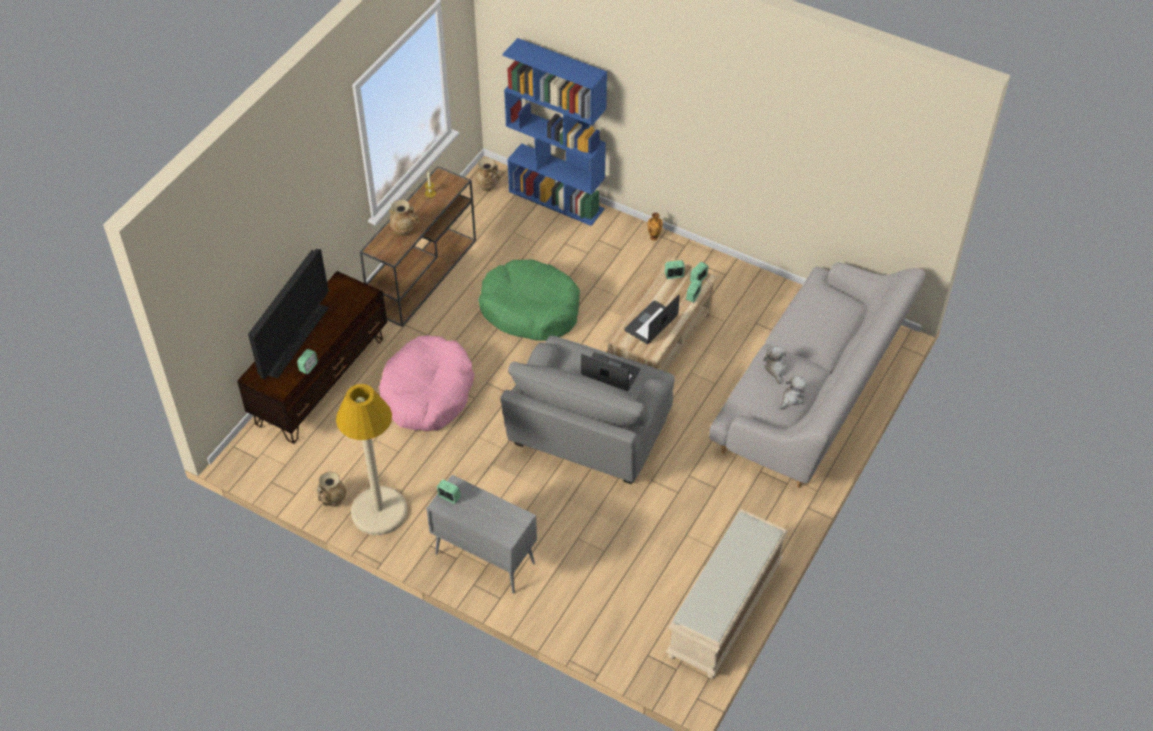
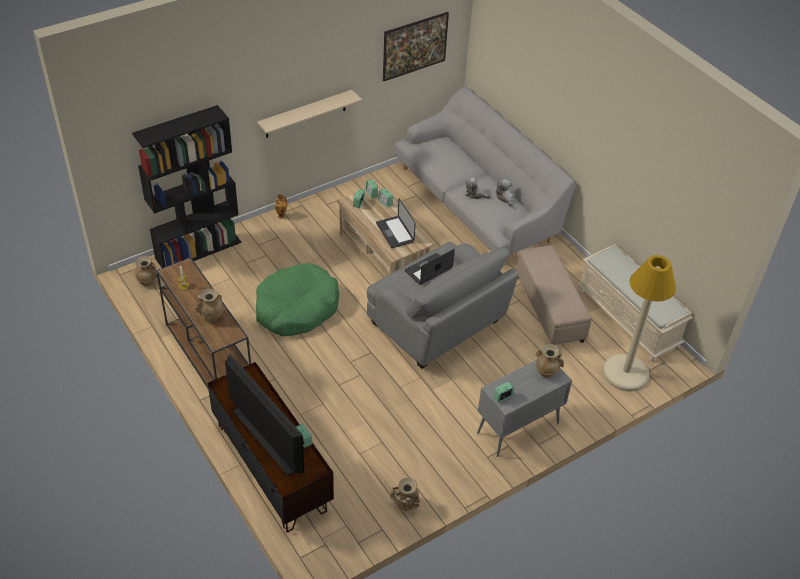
camera: 65 degrees left, 5 degrees down
(379, 511) = (435, 477): beige floor lamp -> beige floor lamp (625, 373)
(428, 393) = (335, 401): pink dog bed -> none
(508, 522) = (546, 372): none -> beige vase
(557, 200) = (198, 249): blue bookcase -> black bookcase
(686, 526) = (550, 308): none -> beige ottoman
(711, 152) = (305, 114): none -> beige shelf
(862, 187) = (414, 58): none -> picture

